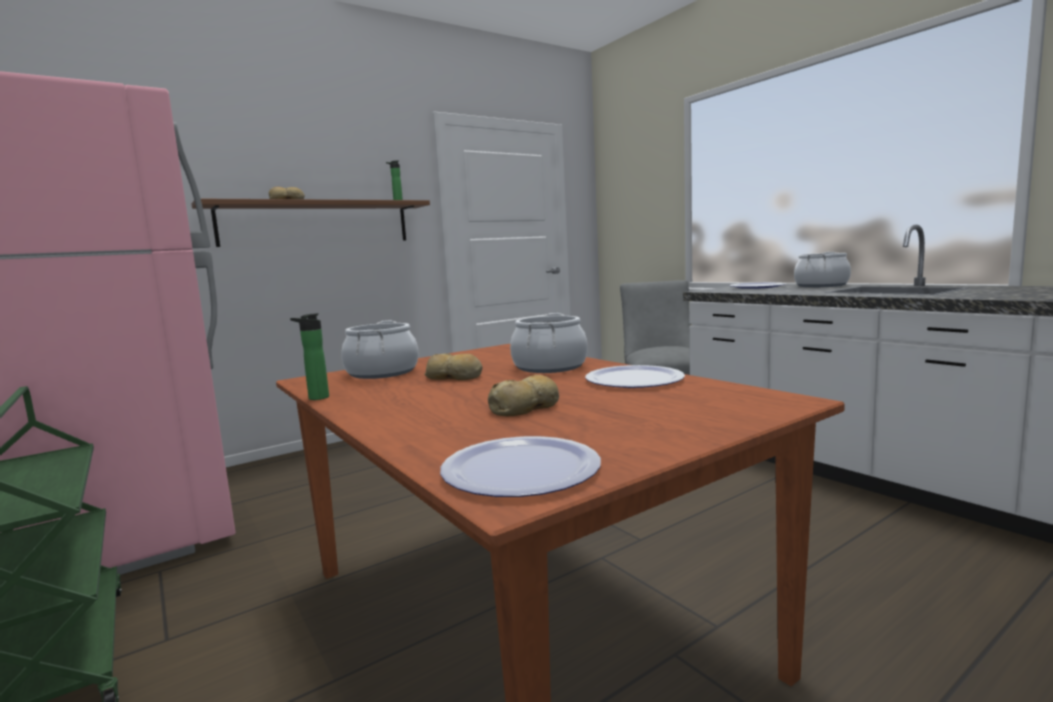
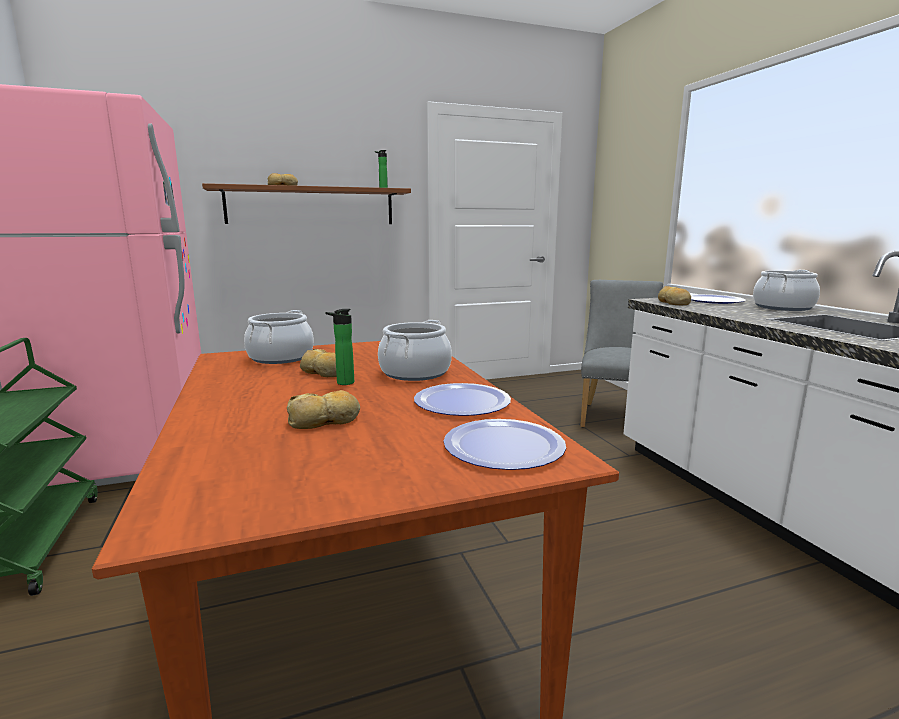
camera: 15 degrees right, 5 degrees up
(316, 398) = (195, 379): bottle -> bottle (343, 383)
(520, 469) = (214, 496): plate -> plate (503, 446)
(728, 290) = (673, 303): none -> bread

